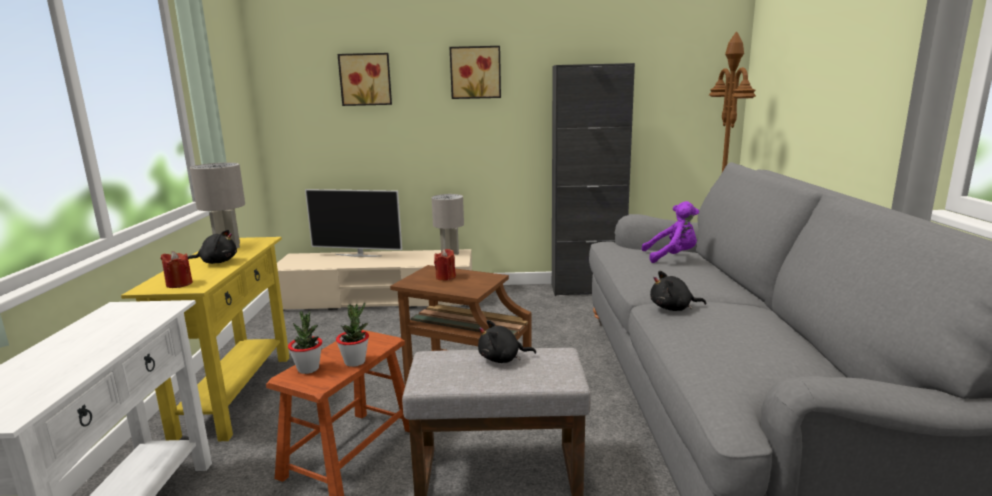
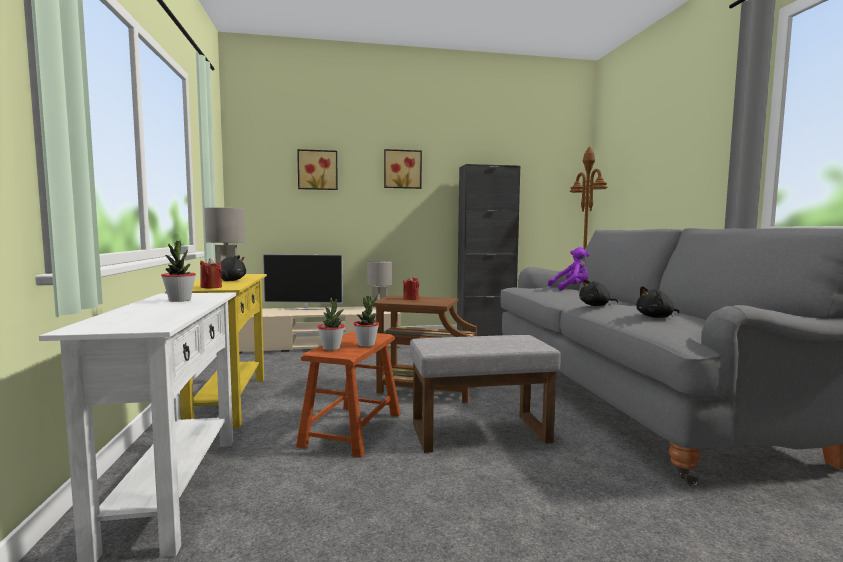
camera: 10 degrees left, 10 degrees down
(110, 327) = (180, 300): none -> potted plant
(502, 359) = (482, 339): black plush toy -> black plush toy (656, 317)

